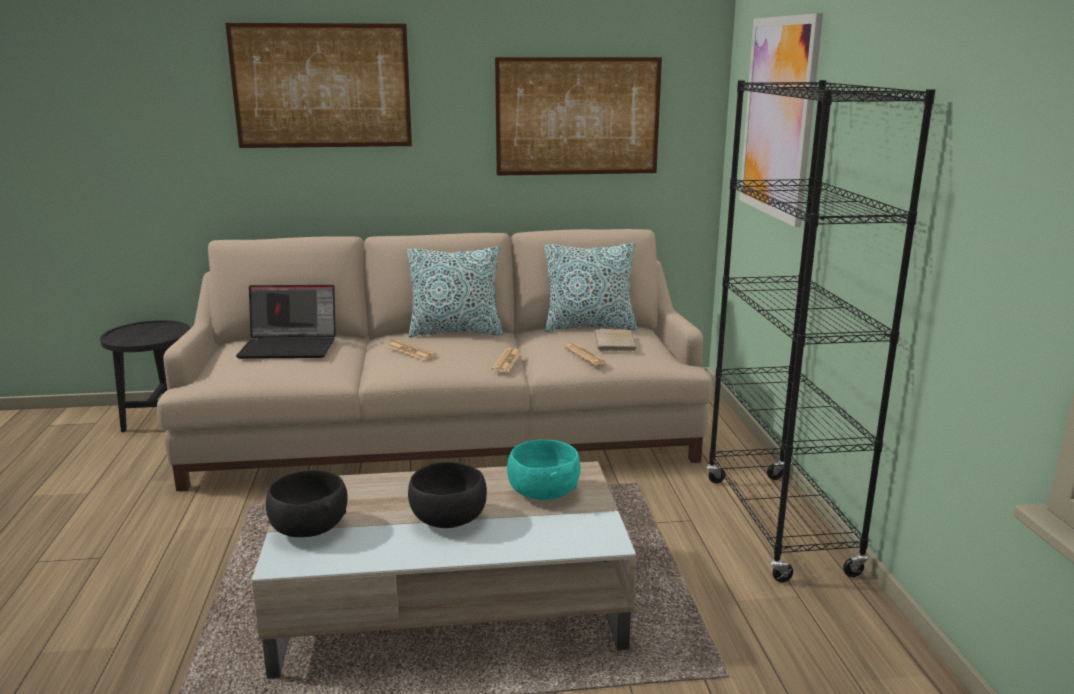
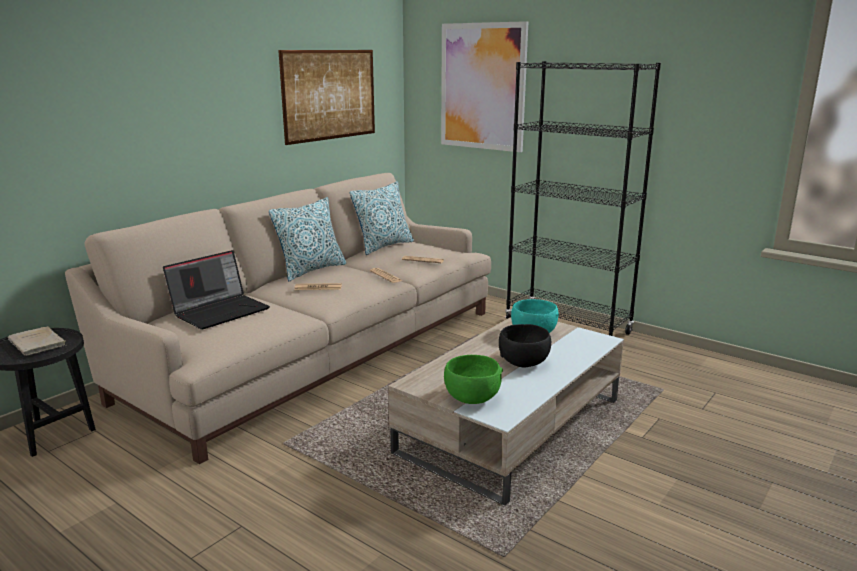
camera: 45 degrees left, 0 degrees up
(308, 529) = (472, 398): black bowl -> green bowl
(322, 86) = (155, 77): picture -> none
(615, 343) = (422, 250): beige book -> beige book (38, 344)

